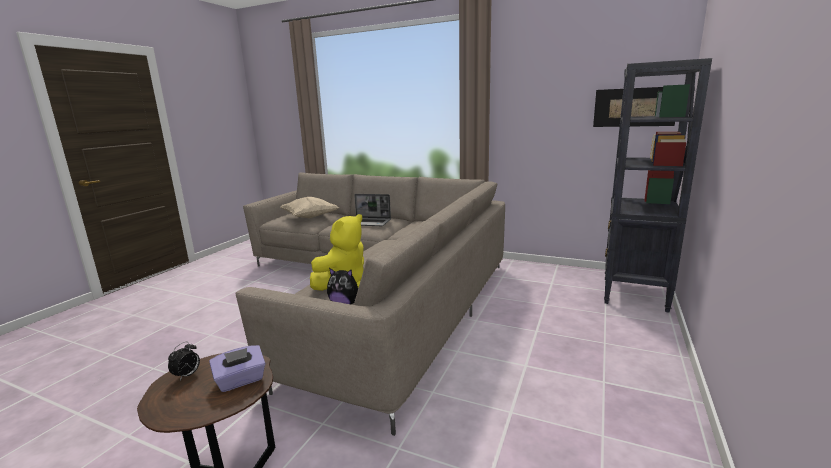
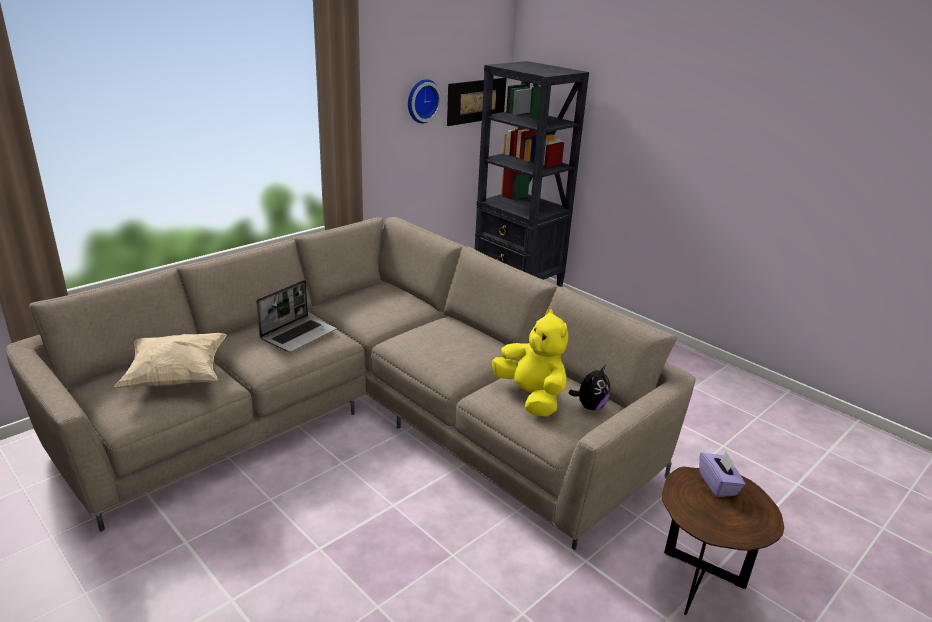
camera: 70 degrees left, 10 degrees up
(187, 375) = (701, 518): alarm clock -> none
(564, 103) = (421, 100): none -> wall clock

